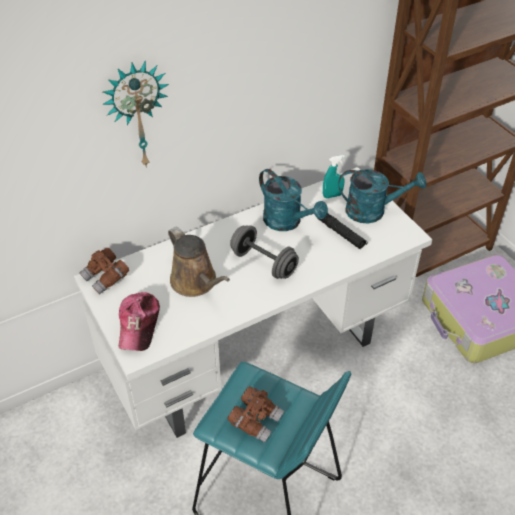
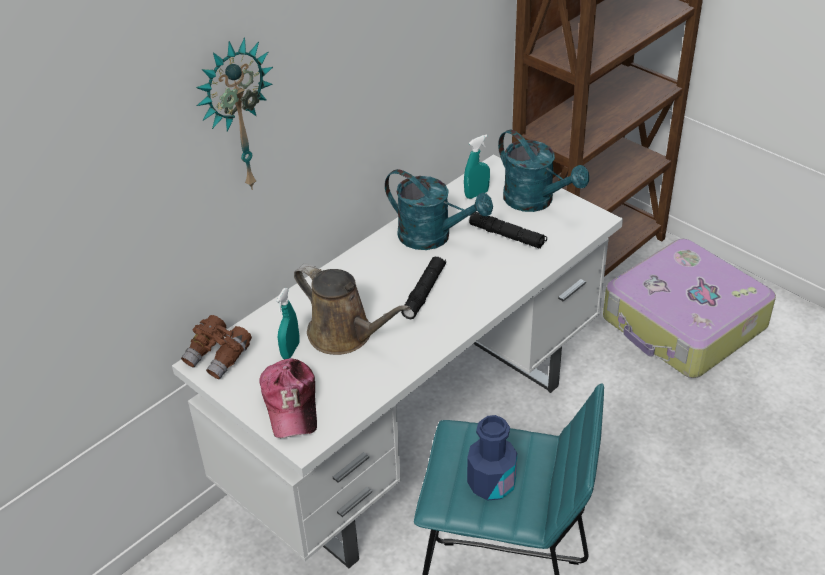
camera: 15 degrees left, 5 degrees down
(155, 285) = (290, 350): none -> turquoise spray bottle
(256, 420) = (491, 483): brown binoculars -> blue bottle
(264, 263) = (424, 292): grey dumbbell -> black flashlight
(373, 211) = (535, 201): turquoise watering can -> turquoise watering can turned 60 degrees clockwise

